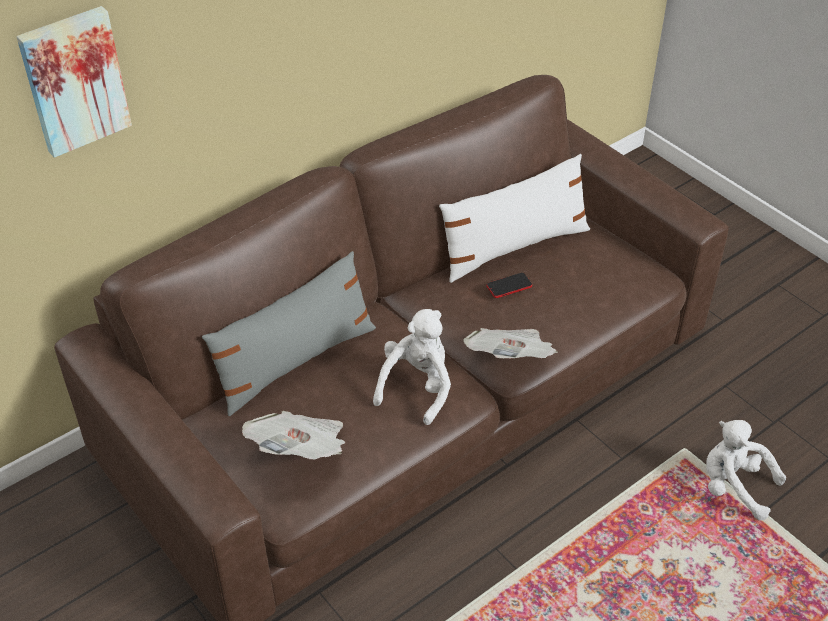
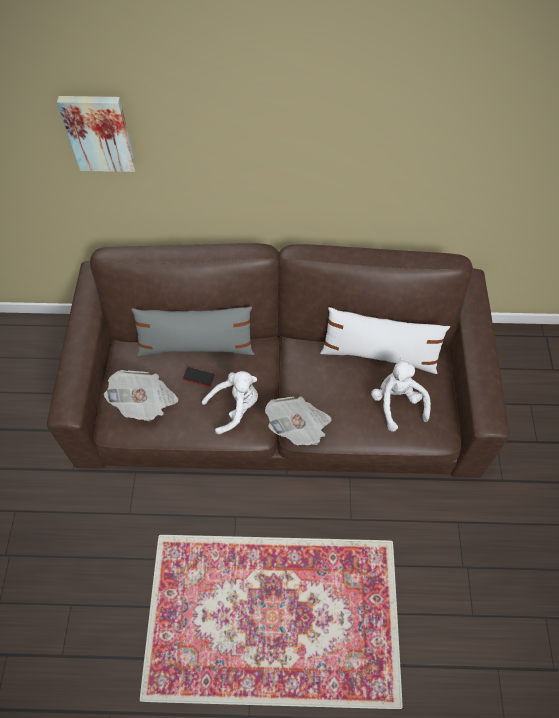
camera: 40 degrees right, 15 degrees up
(509, 286) = (345, 380): phone -> phone (199, 377)
(734, 486) = (396, 585): white plush toy -> white plush toy (397, 403)

